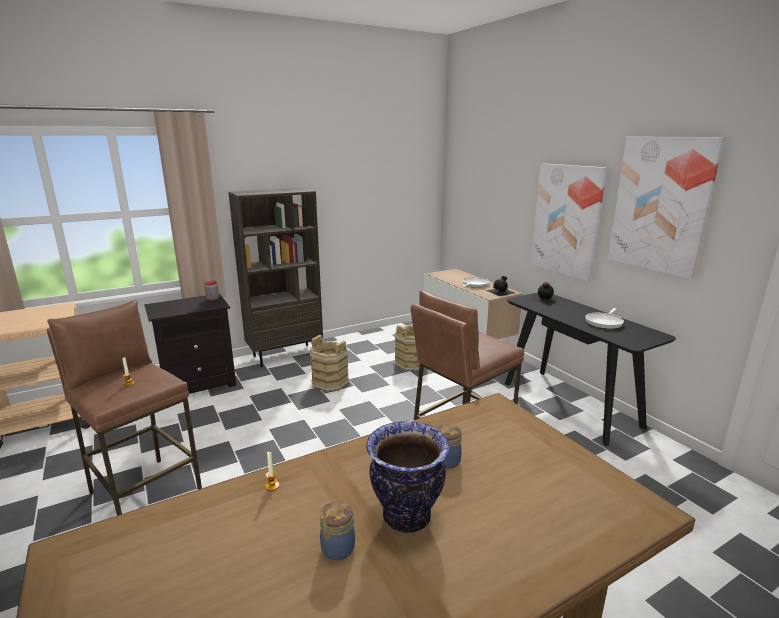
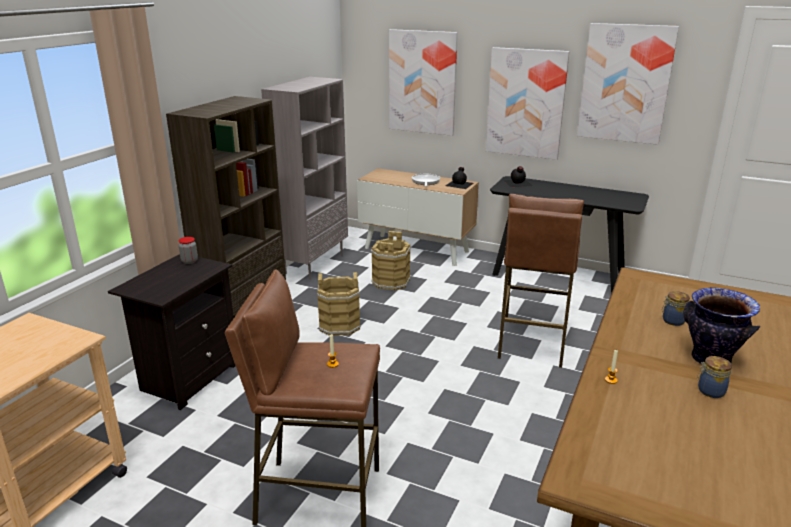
camera: 35 degrees left, 5 degrees up
(375, 335) = (313, 264): none -> grey bookcase
(490, 195) = (422, 82): none -> picture
(604, 322) = (590, 193): frying pan -> none

